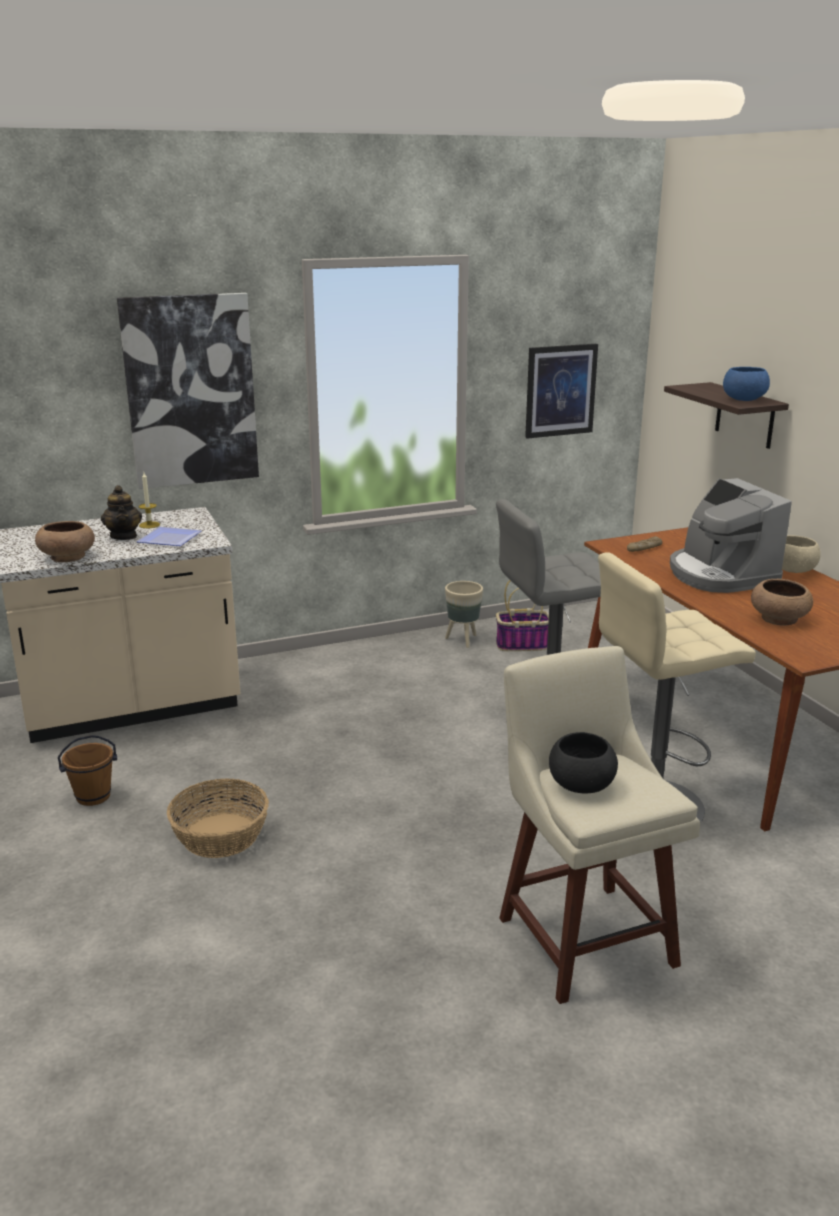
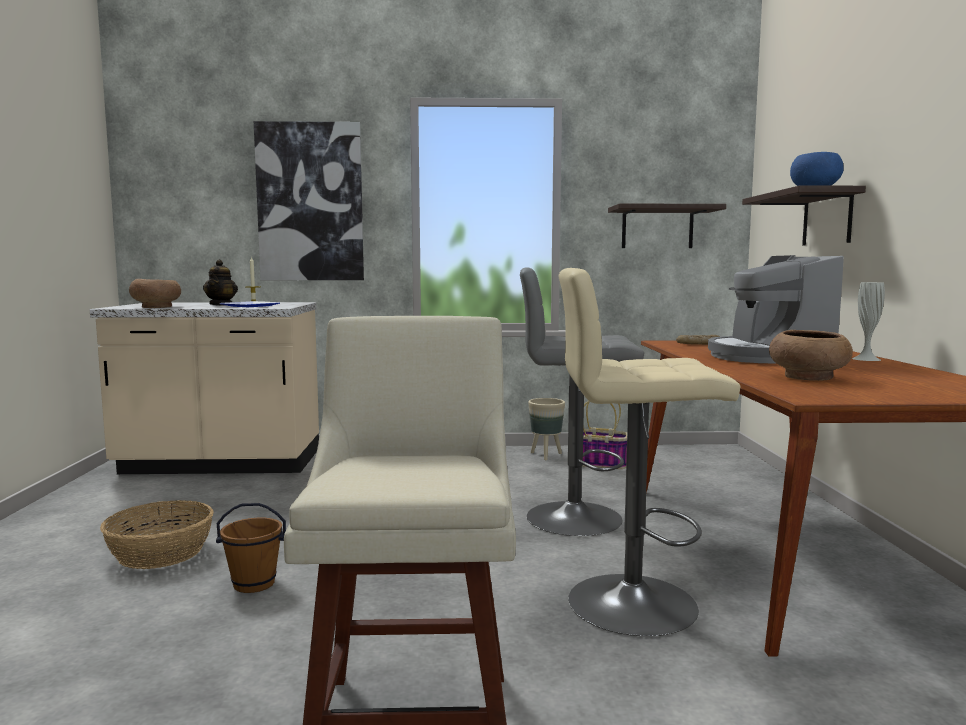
camera: 20 degrees right, 15 degrees down
(93, 796) = (106, 511): brown bucket -> brown bucket (254, 584)
(560, 390) = (657, 228): picture -> shelf
(580, 785) = (374, 467): black bowl -> none
(793, 570) = (866, 359): beige bowl -> white vase

